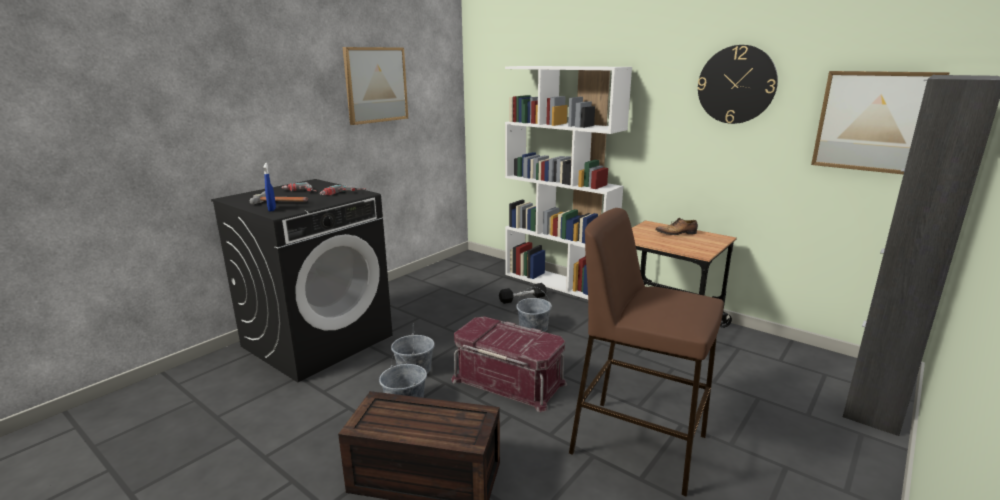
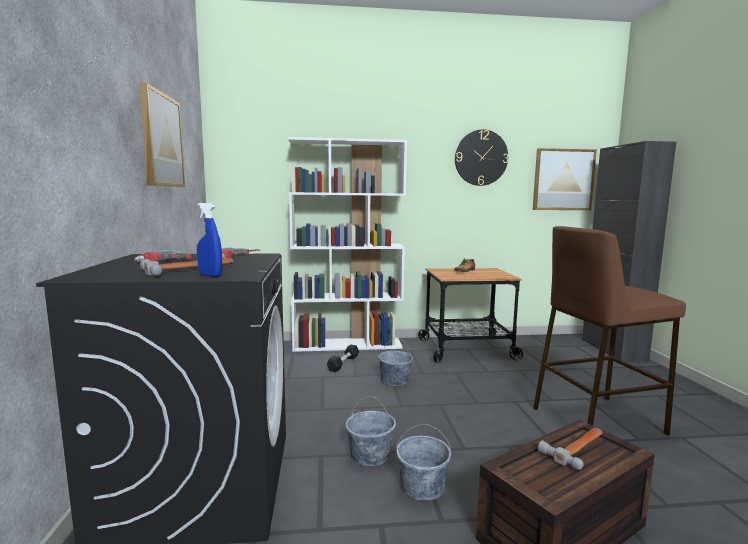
camera: 45 degrees left, 10 degrees down
(443, 418) = (578, 448): none -> hammer
(509, 381) = (456, 423): red storage box -> none

